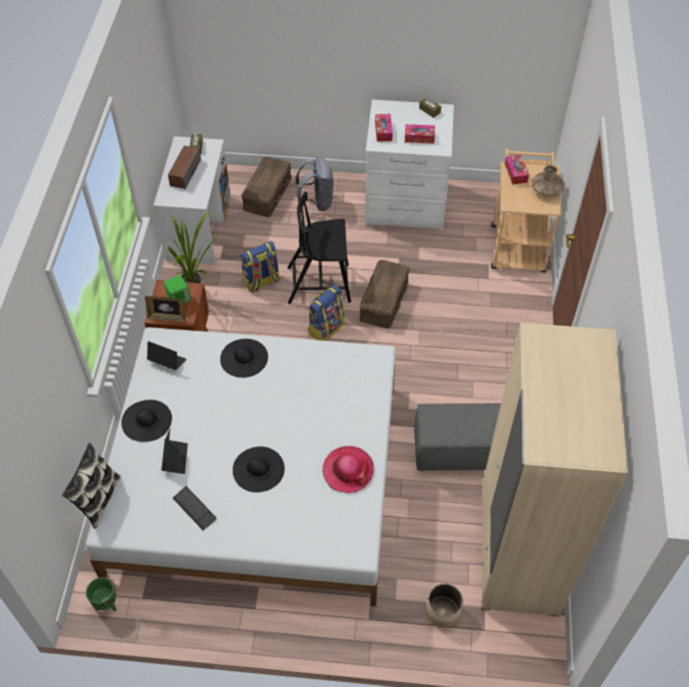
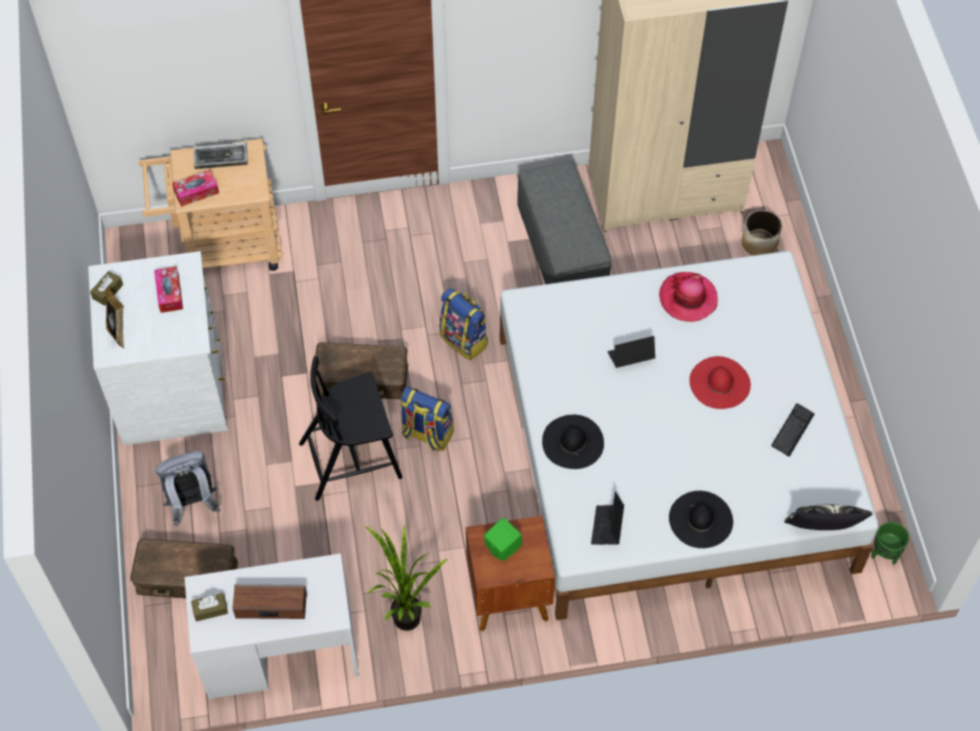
camera: 105 degrees left, 5 degrees up
(167, 317) = (538, 551): picture frame -> picture frame (118, 328)
(175, 458) = (739, 471): laptop -> laptop (630, 357)
(258, 469) = (719, 383): black hat -> red hat
(261, 282) = (367, 533): backpack -> backpack (464, 340)
(320, 284) = (352, 459): black chair -> black chair turned 90 degrees clockwise
(383, 131) = (164, 338): tissue box -> none
(546, 190) = (222, 157): brown vase -> keyboard

